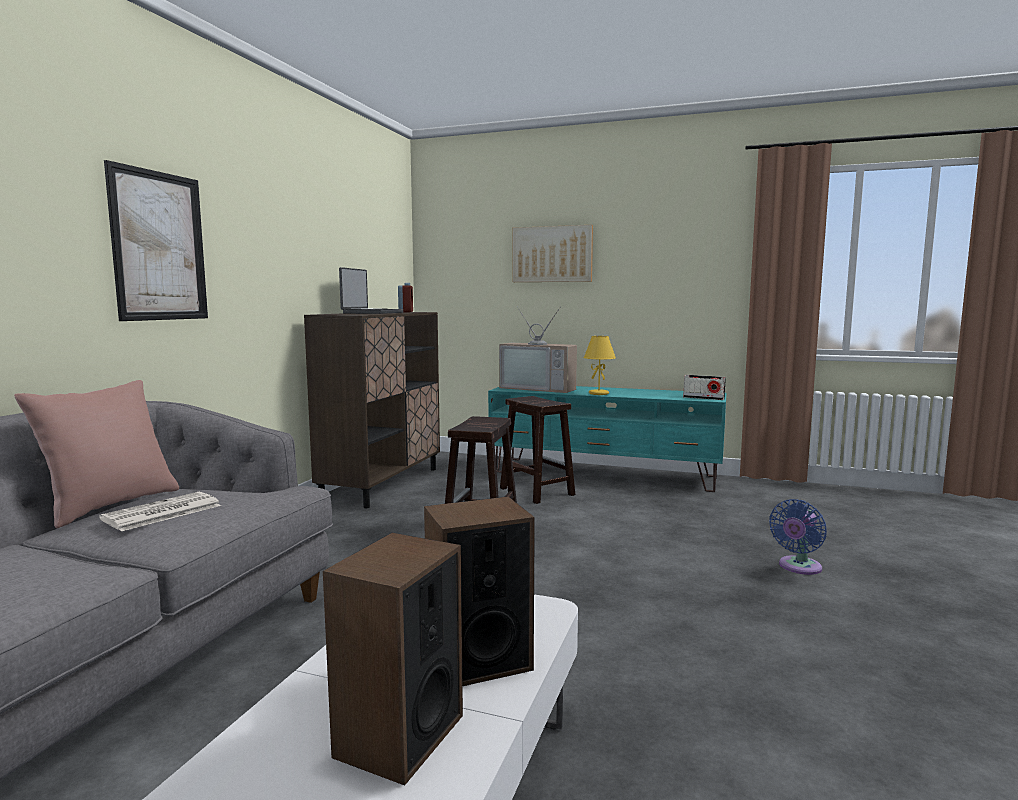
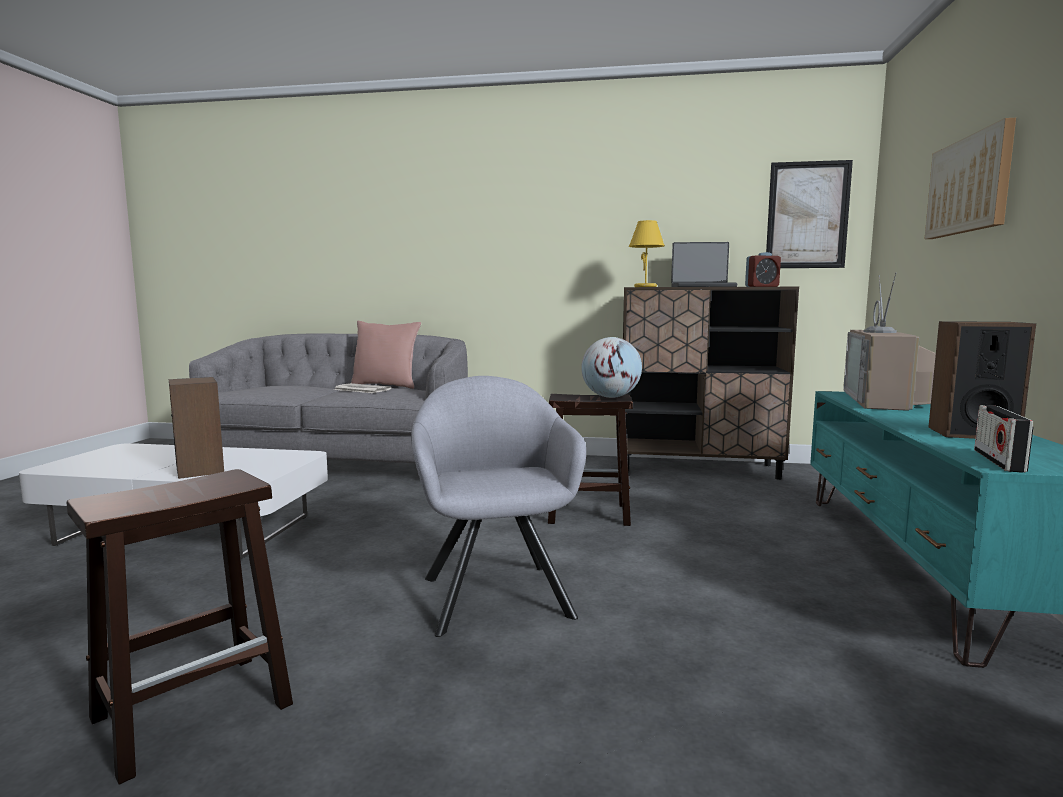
camera: 80 degrees right, 0 degrees up
(159, 246) = (487, 241): picture -> picture (807, 215)
(399, 736) = (145, 463): speaker -> speaker (972, 433)
(487, 420) = (610, 397): none -> globe
(535, 491) = (760, 527): brown stool -> brown stool (196, 709)
(599, 393) = (895, 418): yellow table lamp -> yellow table lamp (645, 287)
(648, 579) = (495, 592): none -> grey armchair
(798, 567) = (575, 715): blue fan -> none

